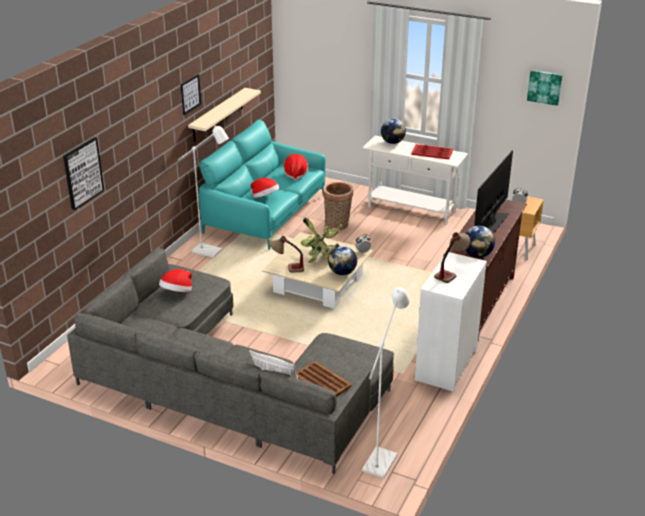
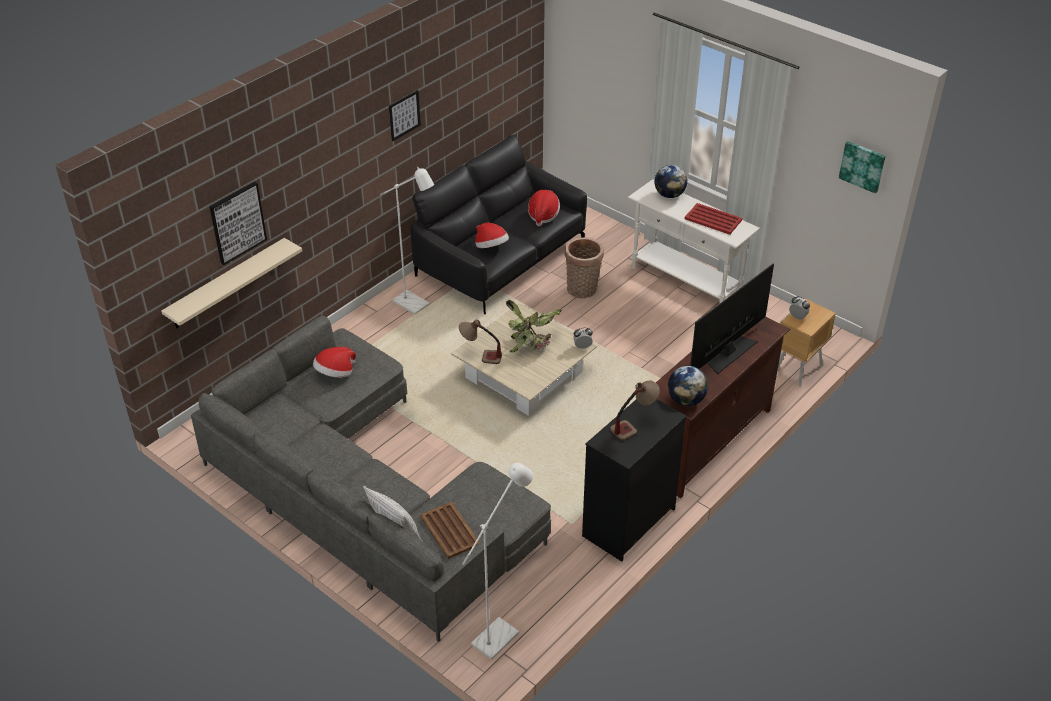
camera: 15 degrees right, 10 degrees up
(218, 115) = (448, 134): beige shelf -> beige shelf (227, 284)
(266, 214) = (501, 259): turquoise sofa -> black sofa
(342, 273) = (544, 374): globe -> none
(445, 365) = (628, 522): white dresser -> black dresser

